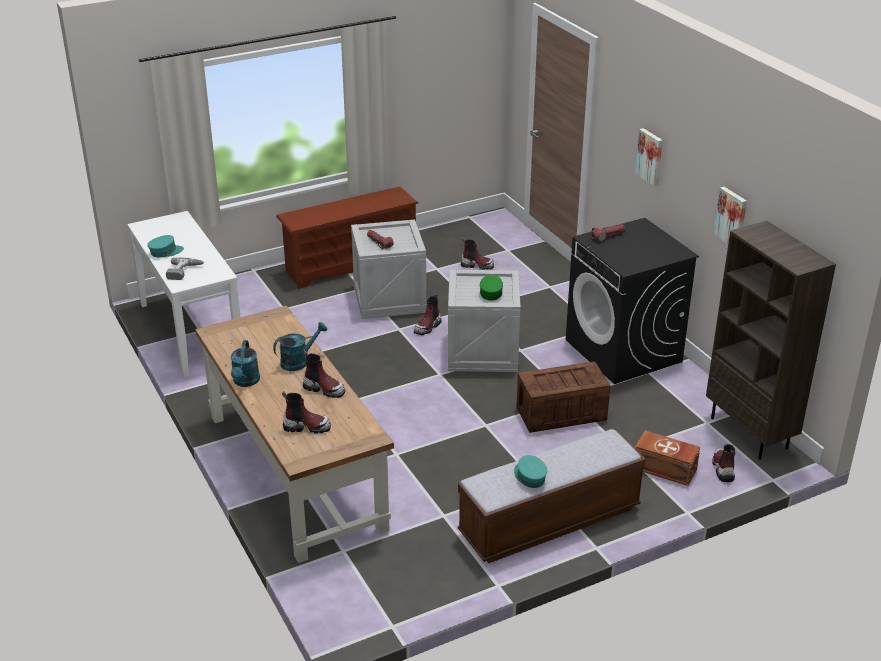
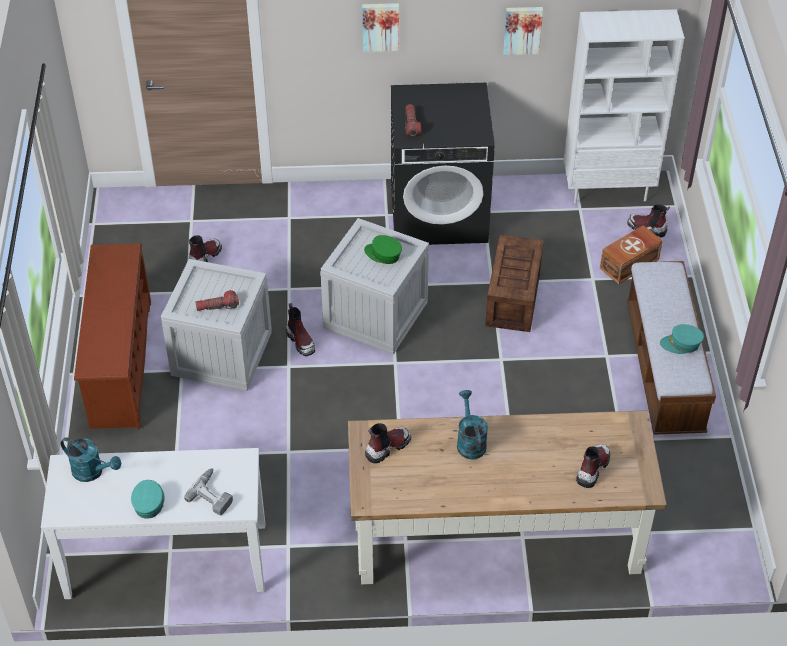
camera: 65 degrees left, 15 degrees up
(245, 382) = (486, 497): turquoise watering can -> turquoise watering can (92, 472)
(324, 389) = (533, 435): boot -> boot (387, 447)
(750, 433) = (608, 189): brown bookcase -> white bookcase

